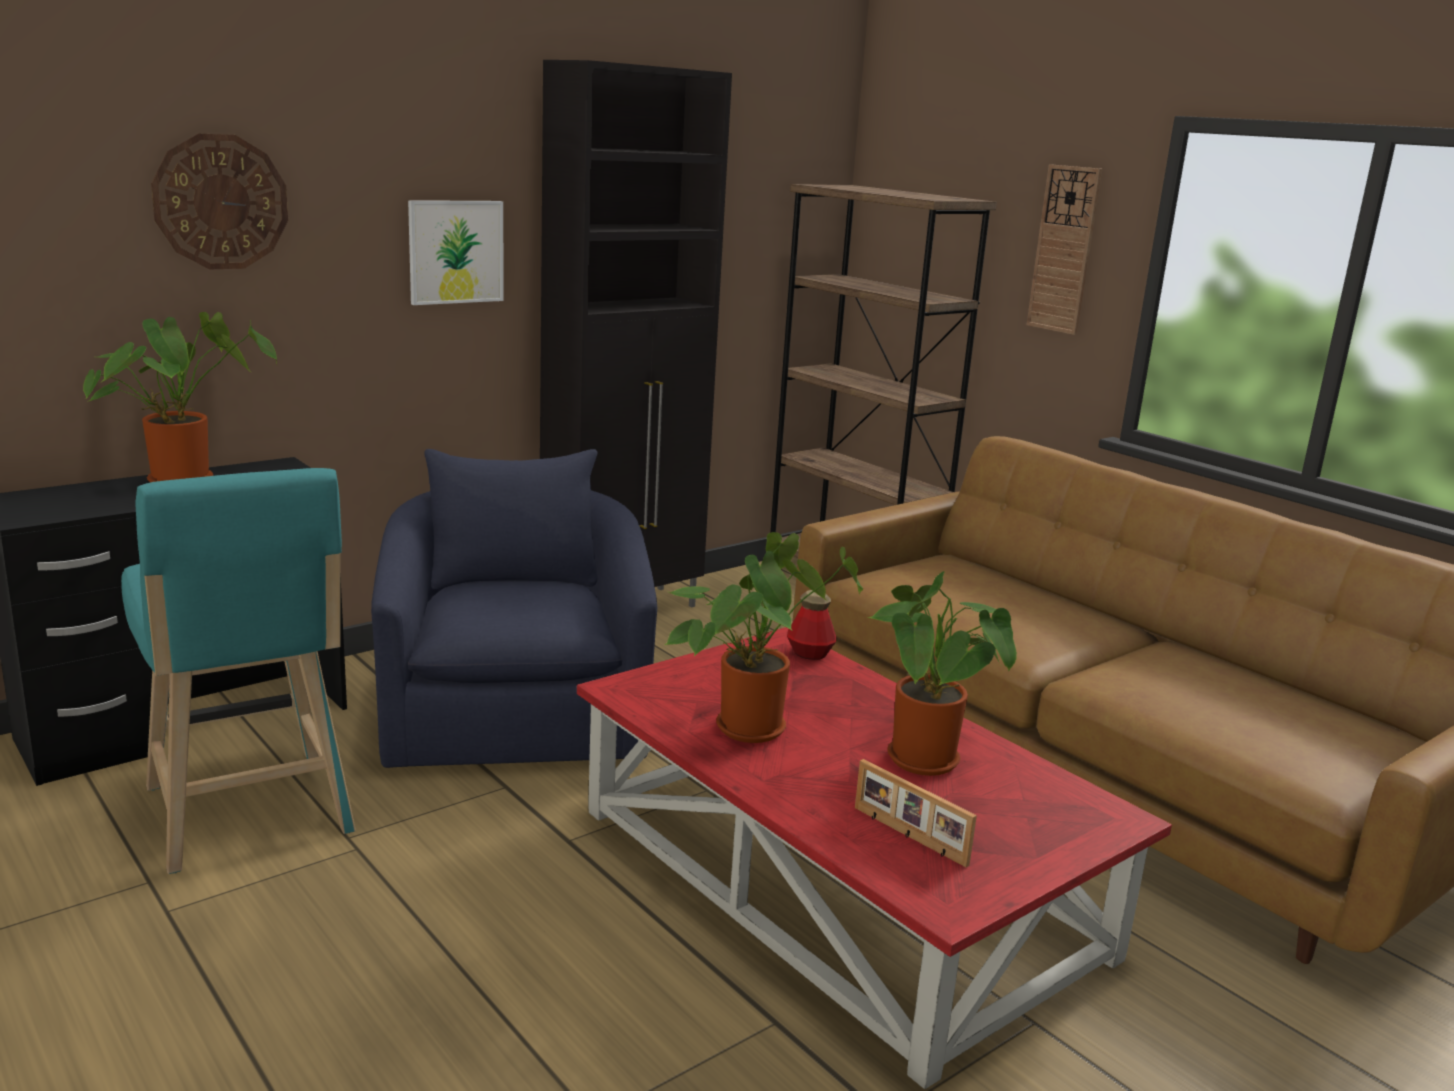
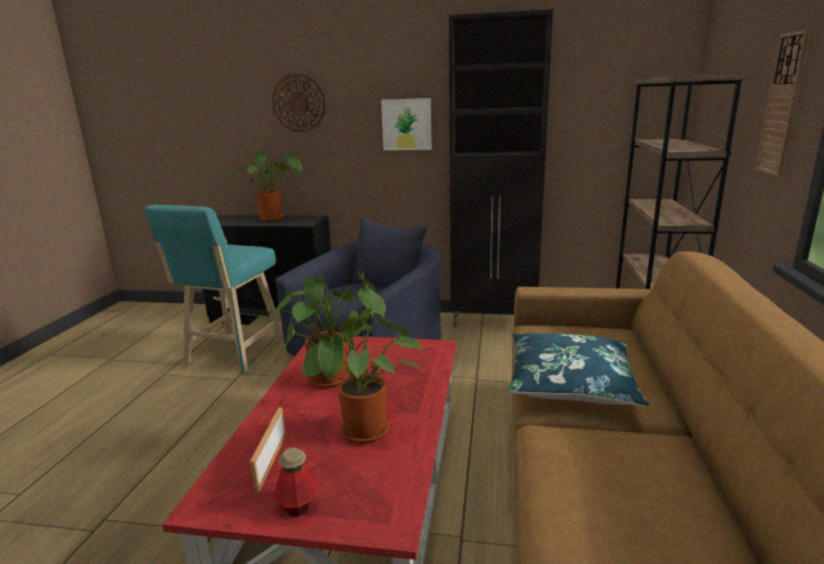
camera: 50 degrees right, 0 degrees up
(810, 654) = (435, 356): bottle -> bottle (297, 505)
(1016, 627) = (570, 382): none -> blue pillow

